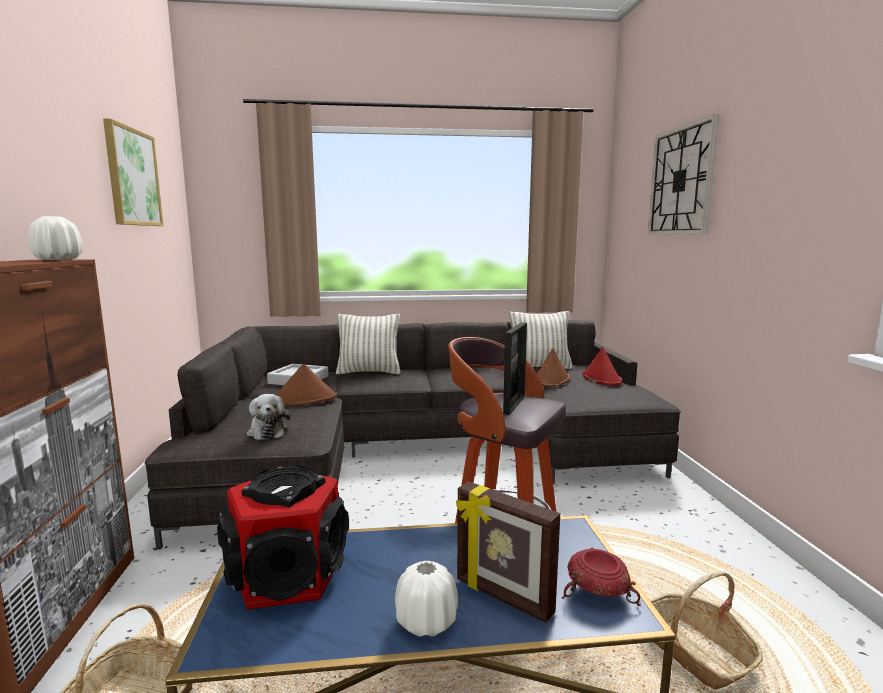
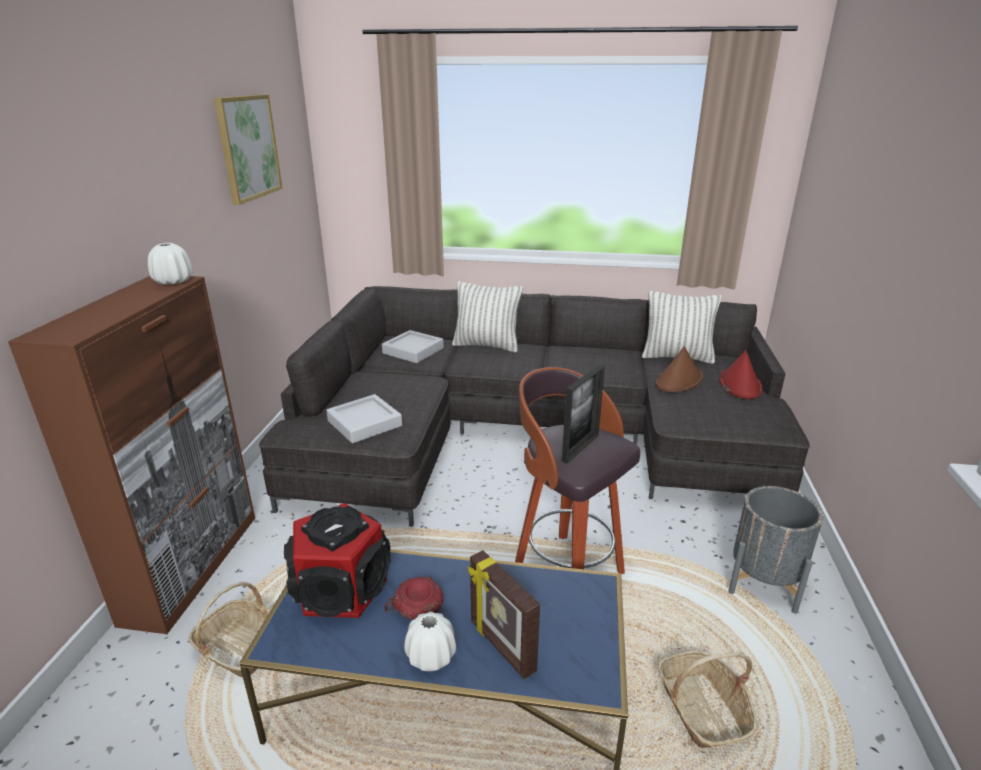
camera: 15 degrees right, 15 degrees up
(267, 431) = (364, 423): plush toy -> grey tray
(304, 400) = (410, 382): brown hat -> none
(595, 591) = (583, 657): red bowl -> red bowl (418, 609)
(681, 181) = (872, 164): wall clock -> none
(683, 533) = (763, 582): none -> grey planter

